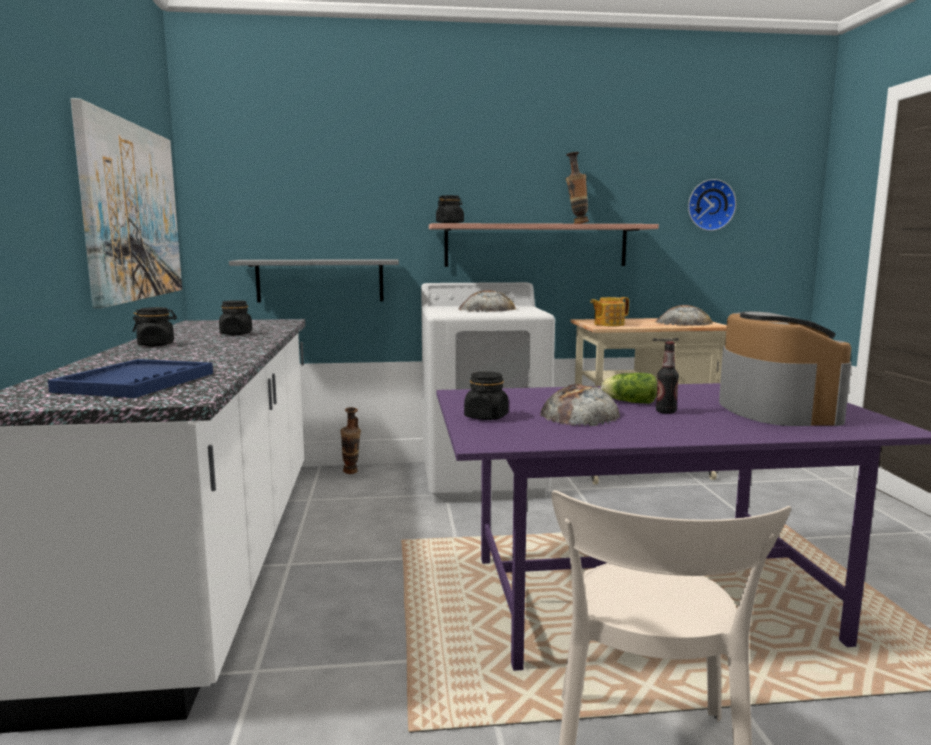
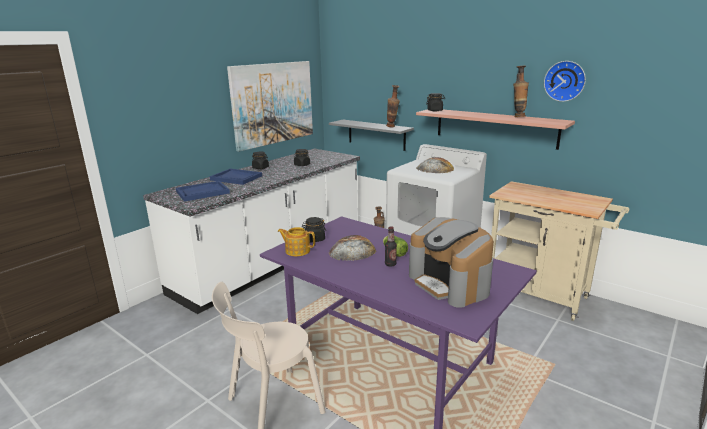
camera: 45 degrees right, 10 degrees up
(148, 359) = (236, 178): none -> blue tray
(366, 259) = (392, 127): none -> vase
(608, 324) = (513, 192): teapot -> teapot (297, 250)
(683, 322) = (576, 202): bread -> none
(710, 205) = (641, 109): wall clock -> wall clock (565, 81)
(774, 408) = (450, 284): coffee machine -> coffee machine turned 105 degrees clockwise

